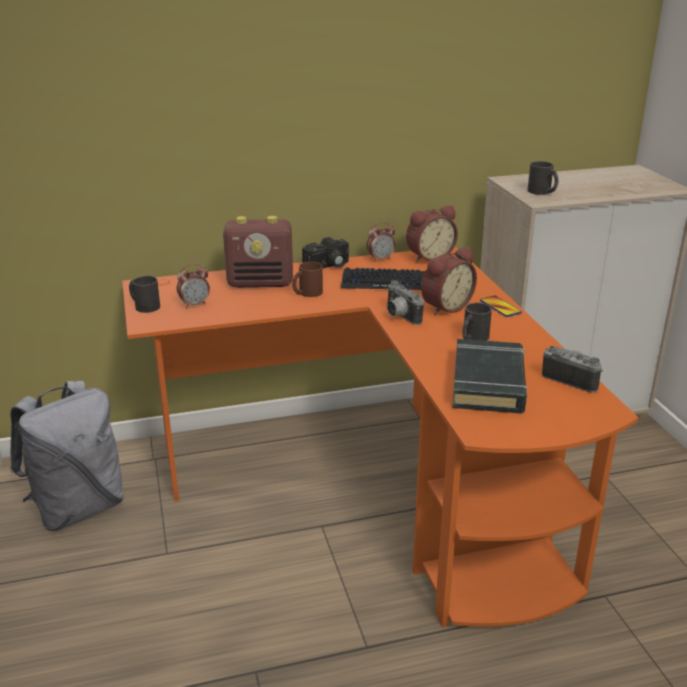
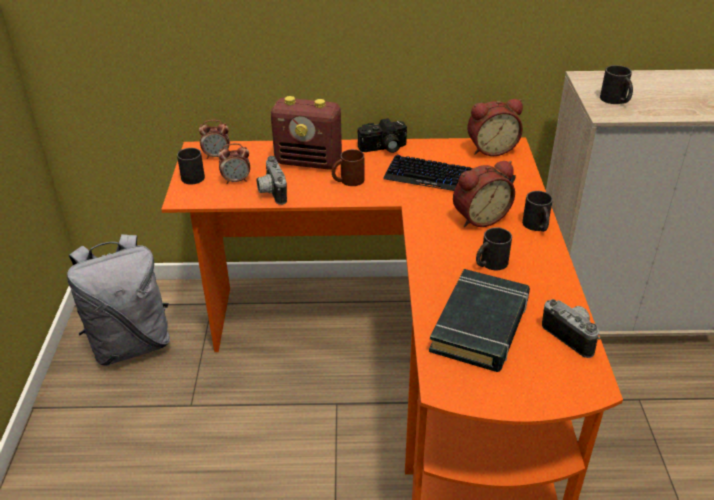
camera: 15 degrees right, 10 degrees up
(380, 259) = (440, 145): alarm clock -> alarm clock (217, 156)
(399, 316) = (426, 224): camera -> camera (270, 192)
(500, 307) = (537, 226): phone -> black mug

